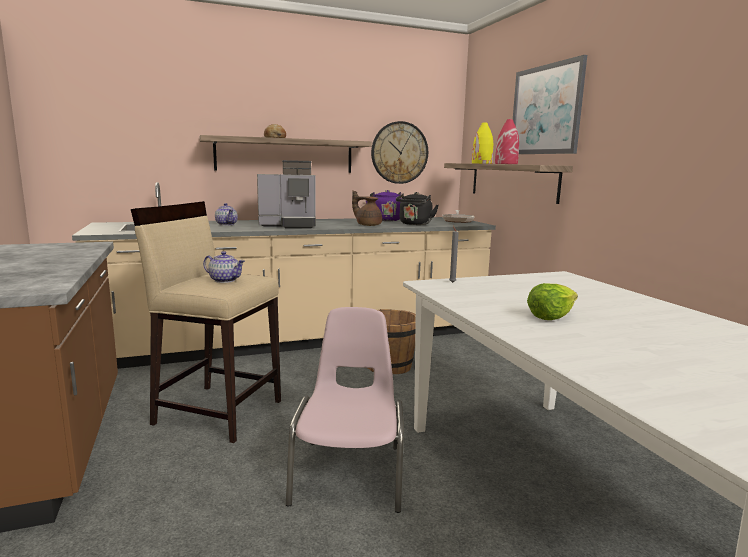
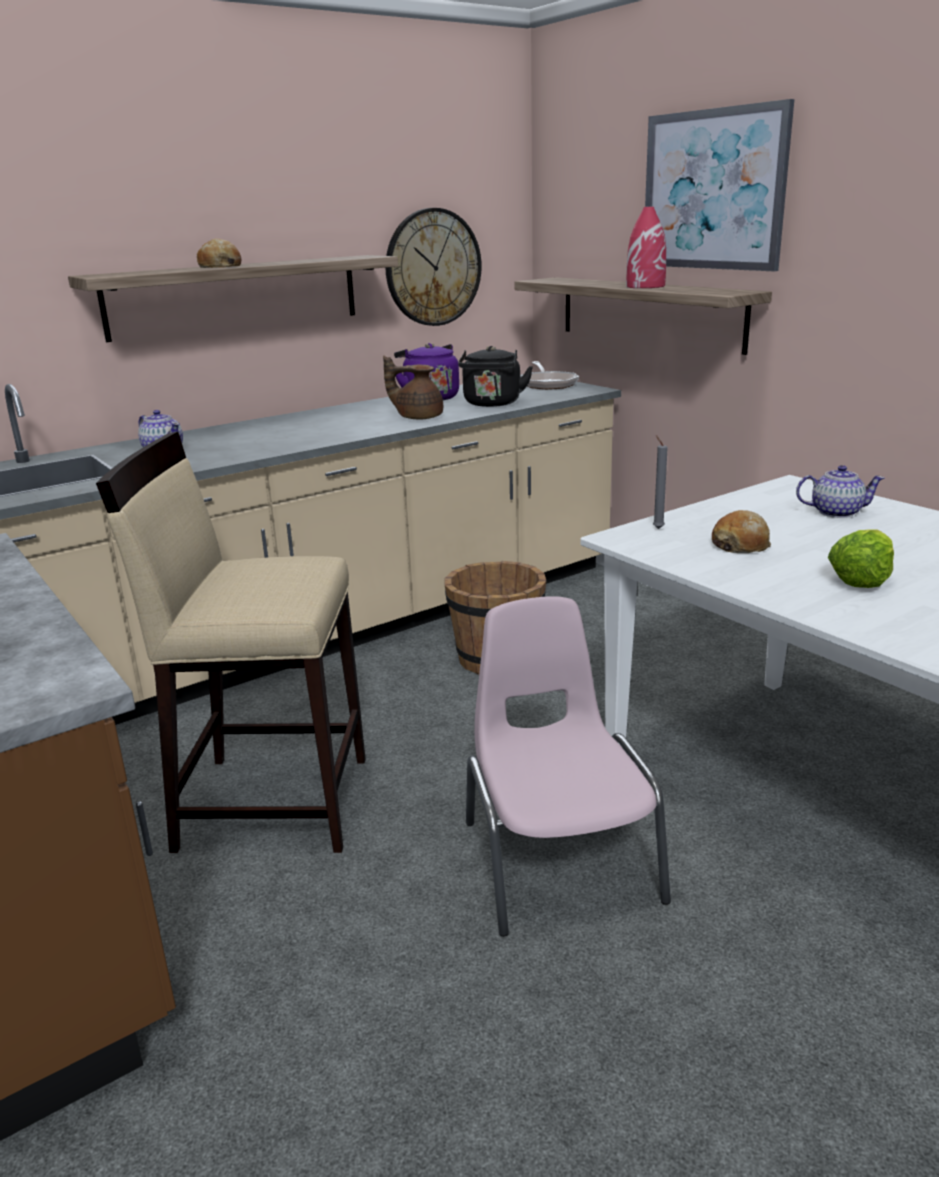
camera: 15 degrees left, 10 degrees up
(224, 280) = (271, 581): teapot -> teapot (835, 512)
(290, 225) = (285, 437): coffee machine -> none
(481, 163) = (590, 282): yellow vase -> none
(493, 294) = (741, 545): none -> bread

